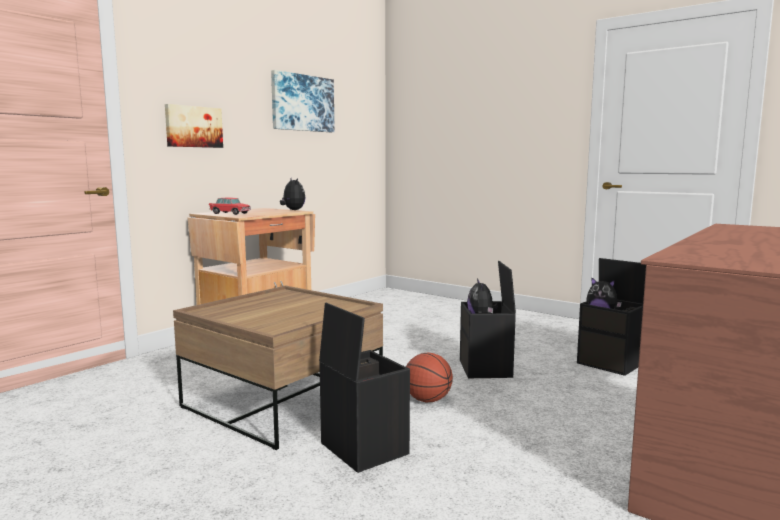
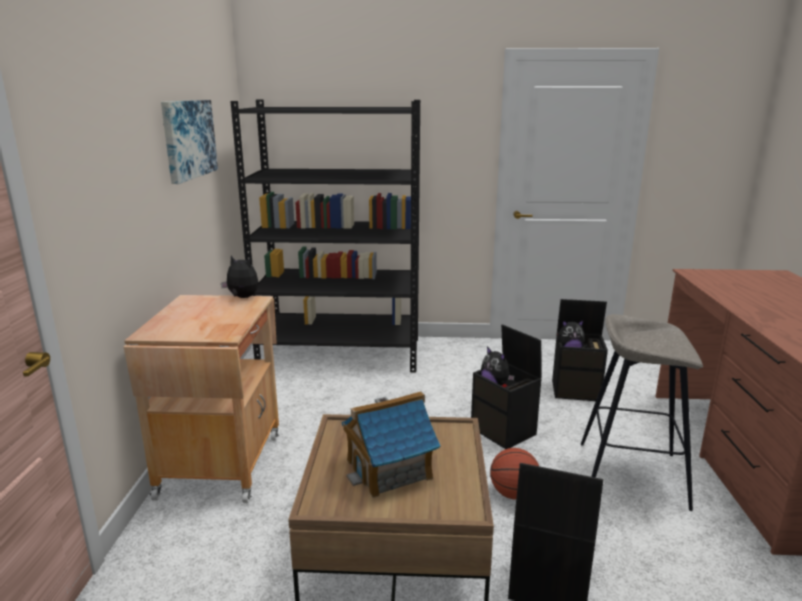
camera: 35 degrees left, 10 degrees up
(193, 127) = (106, 212): picture -> none
(230, 213) = (189, 328): toy car -> none
(272, 310) = (389, 469): none -> toy house
(427, 305) = (341, 353): none -> black bookcase
(565, 421) = (631, 474): none -> grey stool

